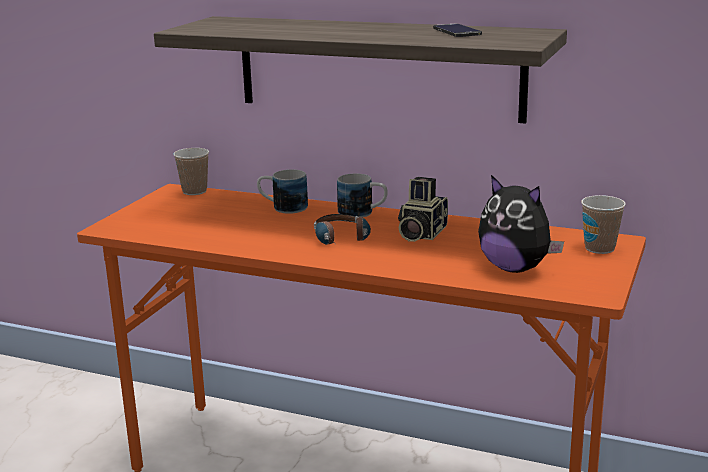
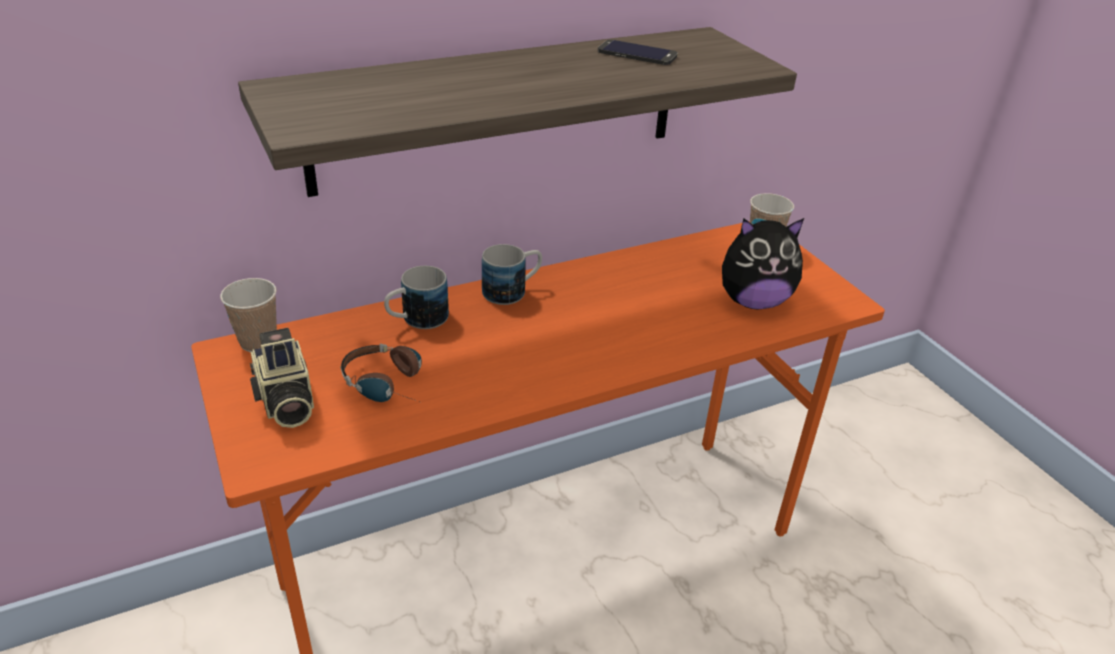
camera: 50 degrees left, 15 degrees up
(343, 240) = (563, 339): headphones -> headphones (391, 384)
(420, 234) = (611, 295): camera -> camera (285, 403)

